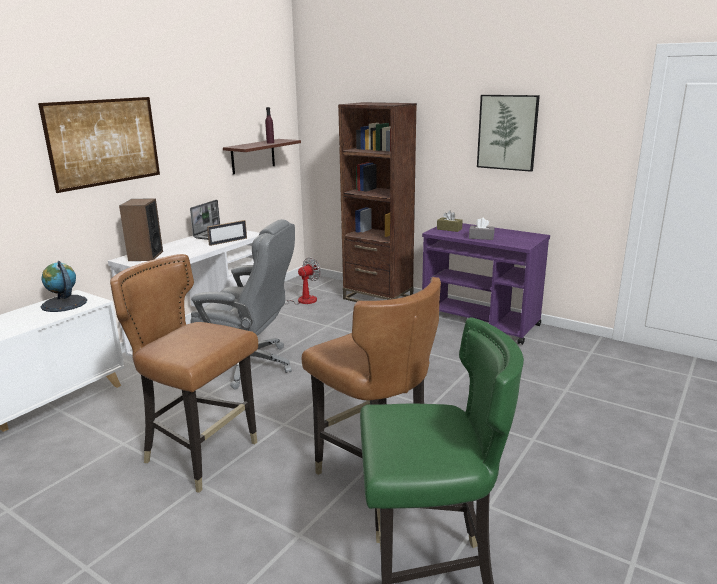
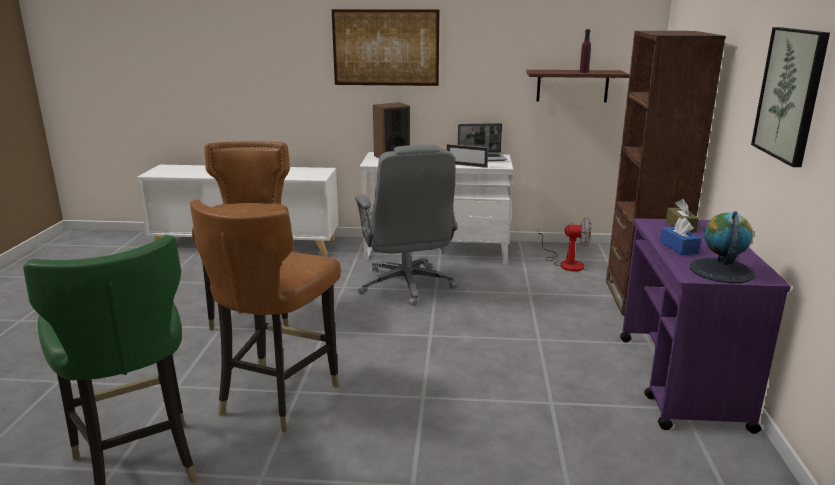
camera: 60 degrees right, 0 degrees up
(64, 304) = (306, 172): globe -> globe (721, 271)
(481, 237) = (678, 247): grey tissue box -> blue tissue box

